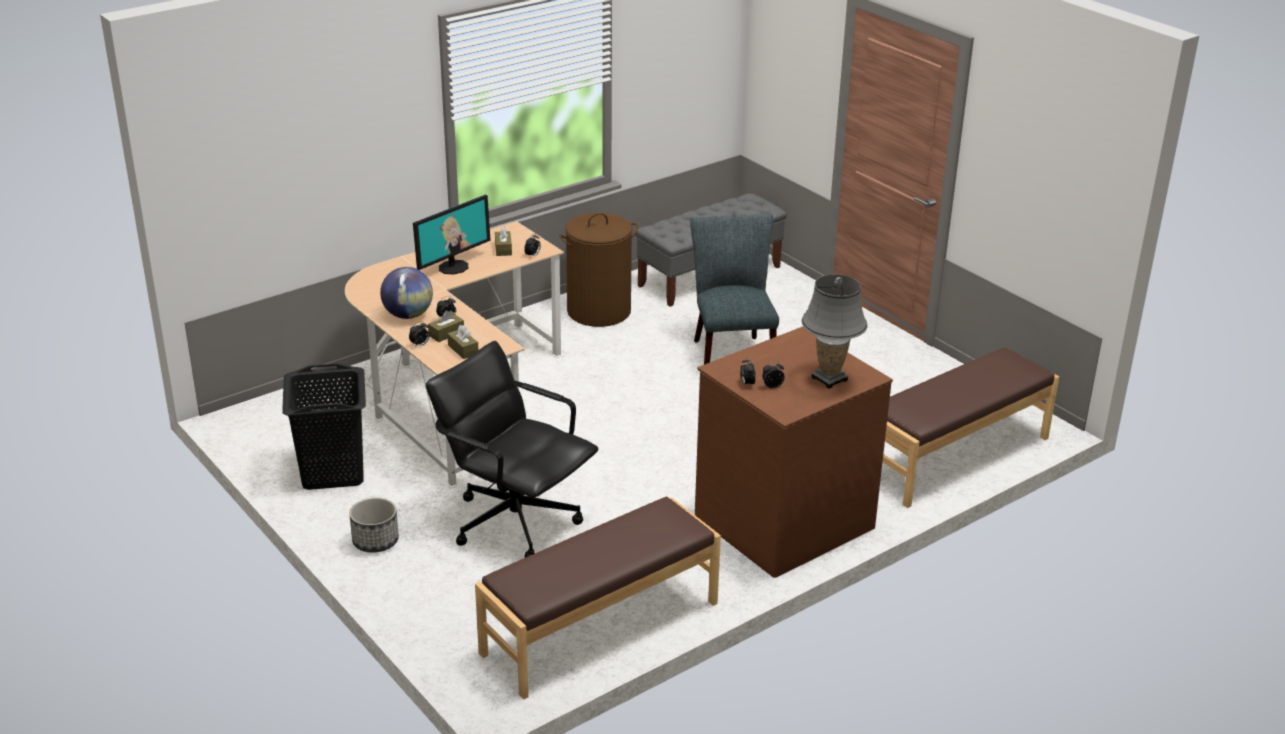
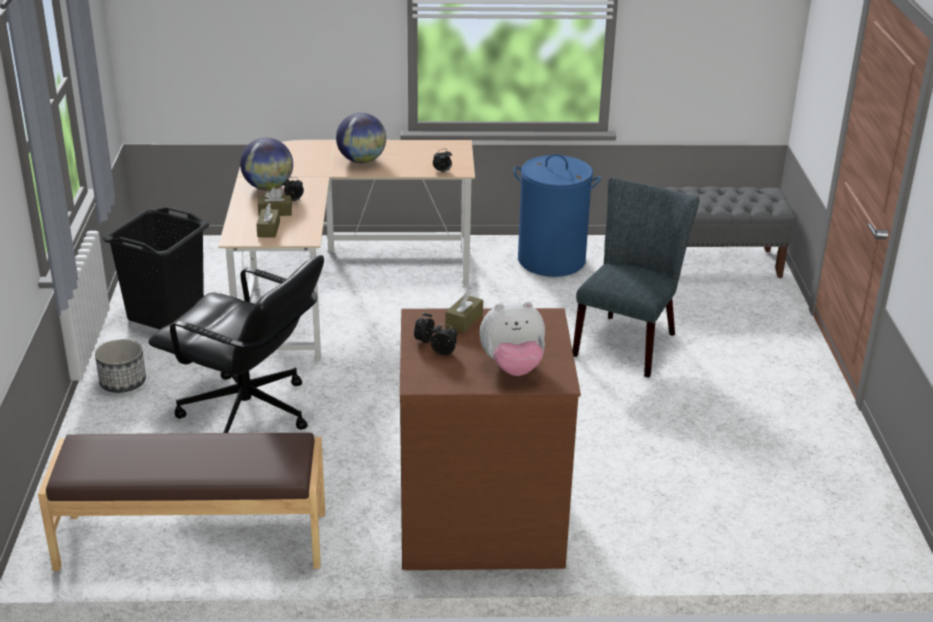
camera: 35 degrees right, 0 degrees up
(420, 345) = (241, 214): alarm clock -> none
(453, 267) = (361, 160): monitor -> globe
(503, 249) = (425, 159): brown tissue box -> brown tissue box (464, 320)
(515, 521) = (247, 413): black office chair -> black office chair turned 135 degrees clockwise
(599, 311) = (552, 260): brown laundry basket -> blue laundry basket
(829, 379) = (512, 368): grey table lamp -> plush toy
(955, 457) = (746, 534): brown bench -> none

